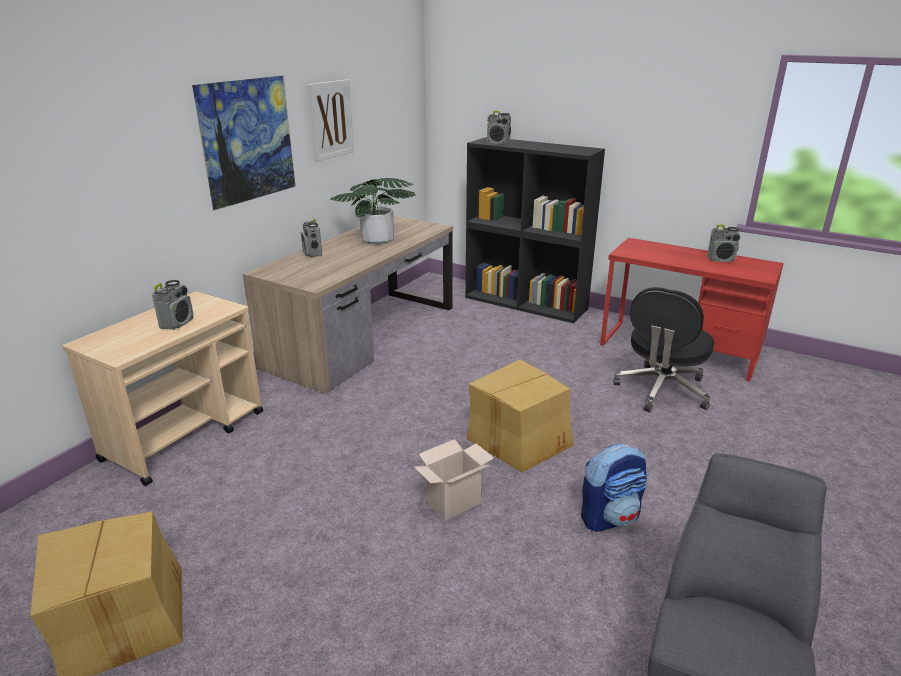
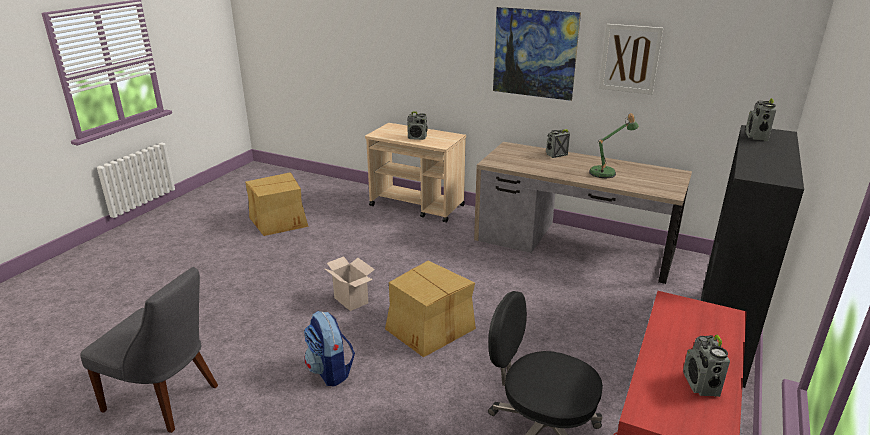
camera: 85 degrees right, 0 degrees up
(377, 240) = (606, 172): potted plant -> table lamp

